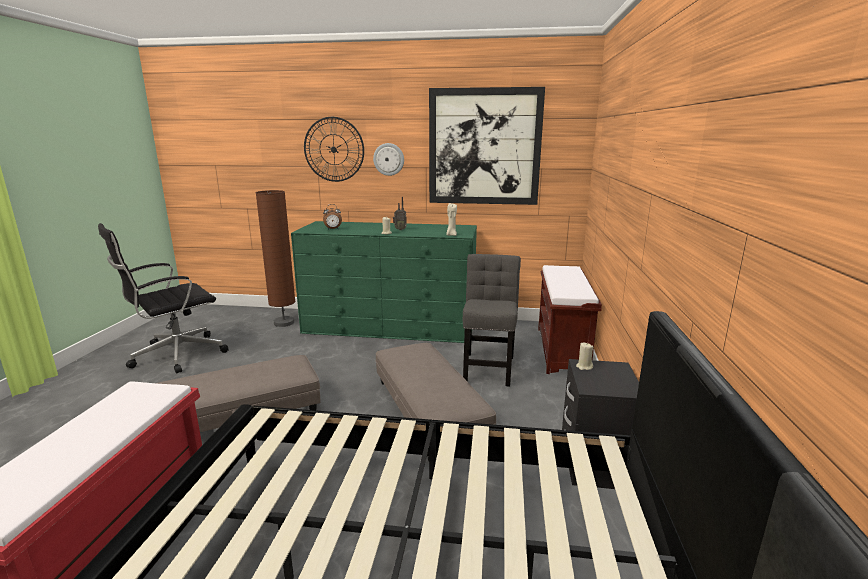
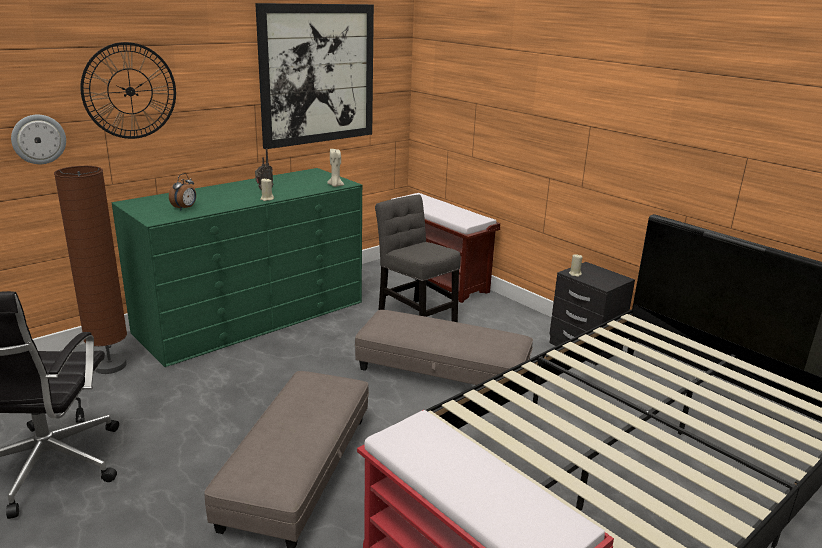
camera: 50 degrees left, 5 degrees up
(389, 159) = (209, 98): wall clock -> wall clock (38, 139)

